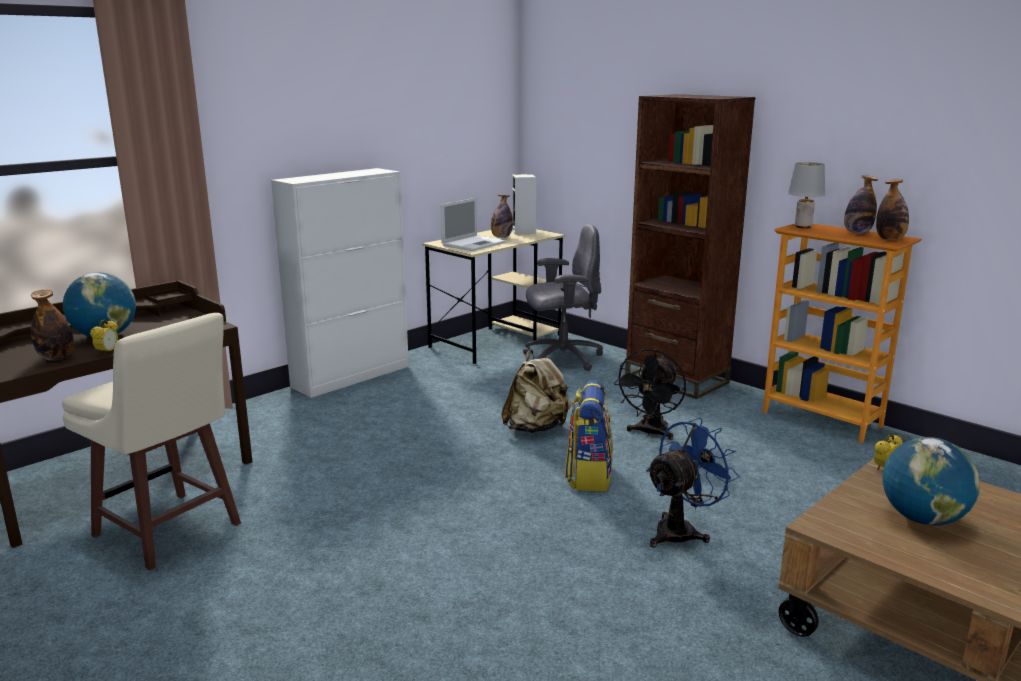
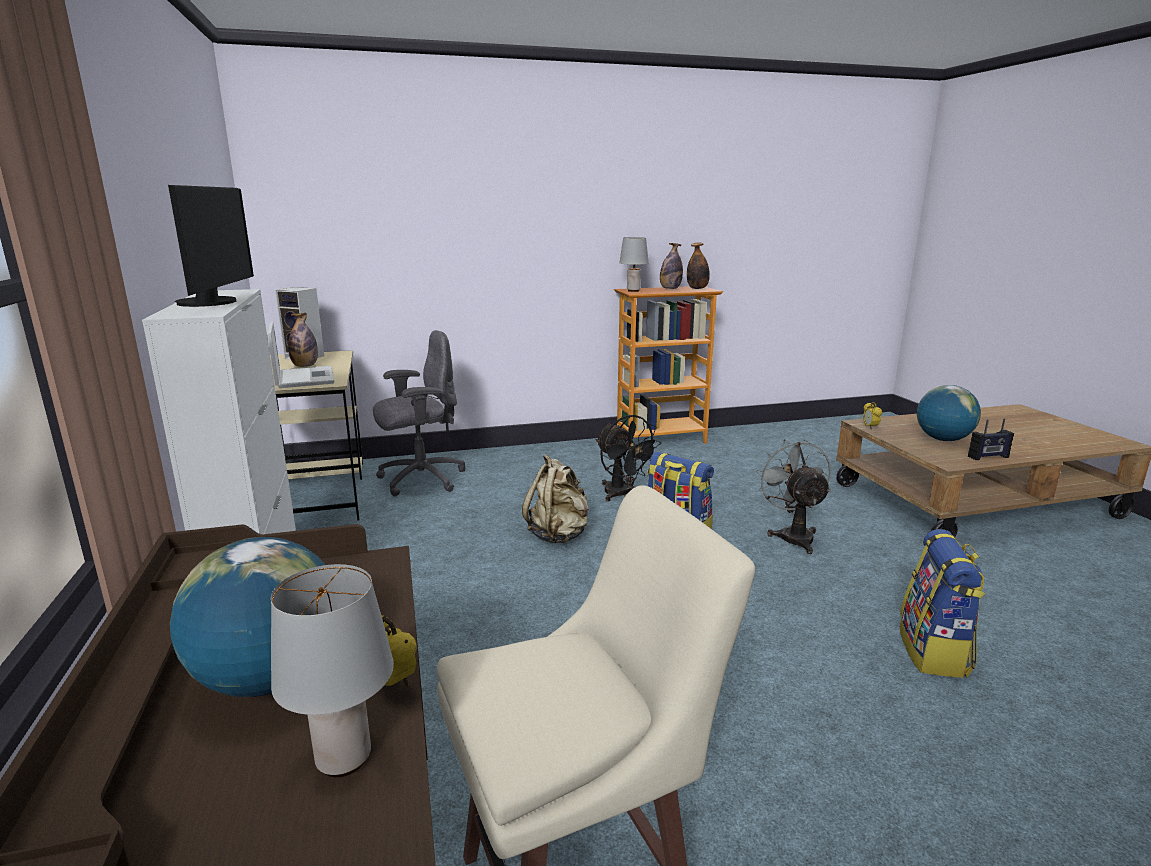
camera: 60 degrees left, 0 degrees up
(56, 358) = (345, 758): bottle -> grey table lamp
(335, 176) = (214, 302): none -> monitor
(521, 638) = (934, 652): none -> backpack
(561, 358) = (420, 479): grey office chair -> grey office chair turned 45 degrees clockwise
(676, 379) = (535, 455): brown bookcase -> none
(682, 531) = (792, 535): blue fan -> grey fan
(896, 553) = (988, 457): none -> radio

